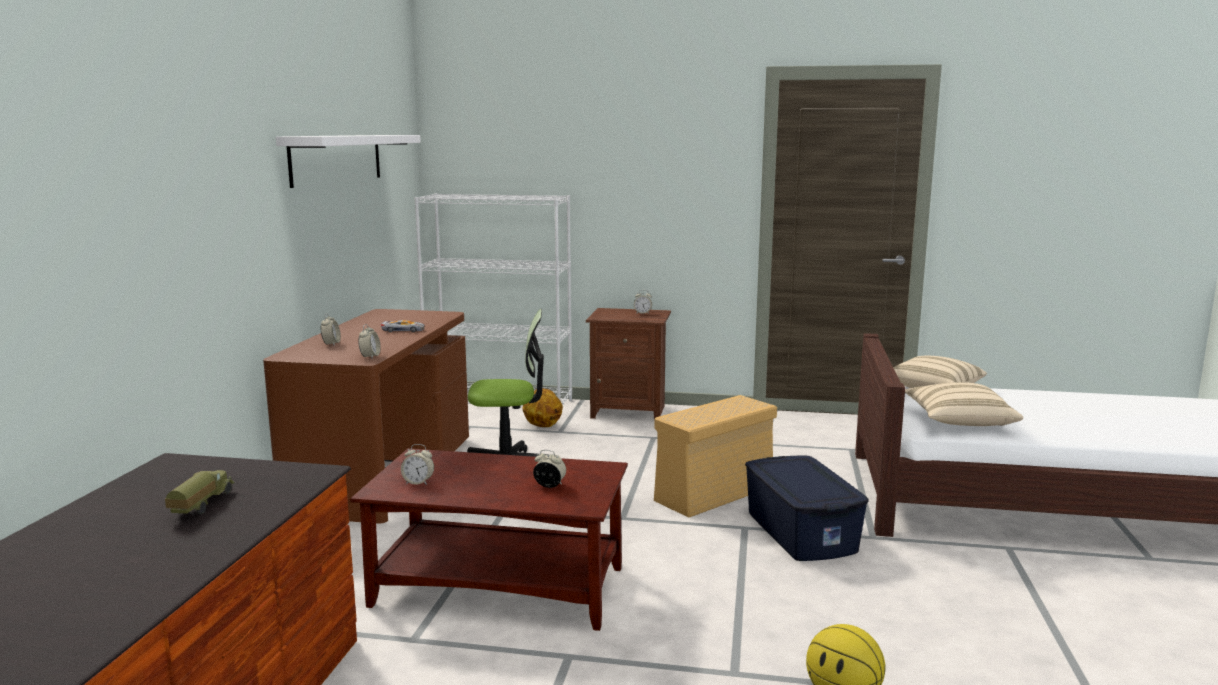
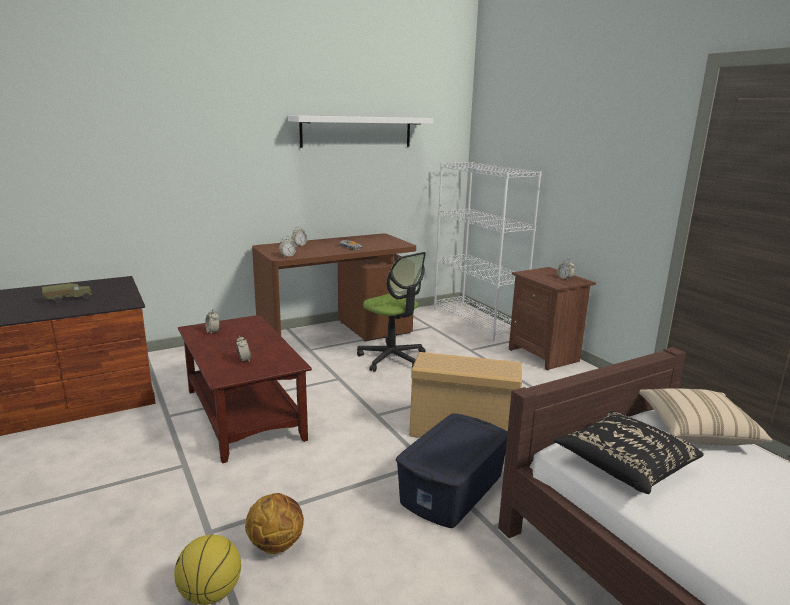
camera: 50 degrees right, 5 degrees up
(542, 426) = (469, 342): basketball -> basketball (276, 544)
(958, 421) = (624, 466): beige pillow -> black pillow

